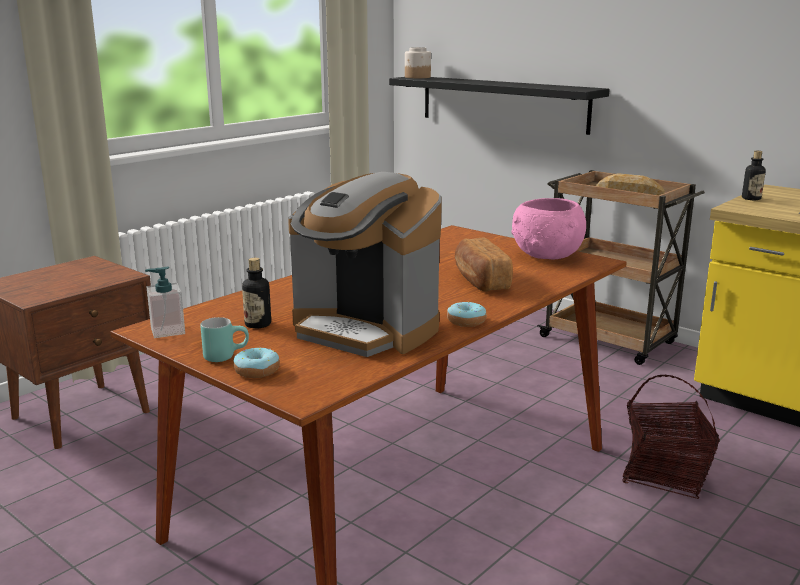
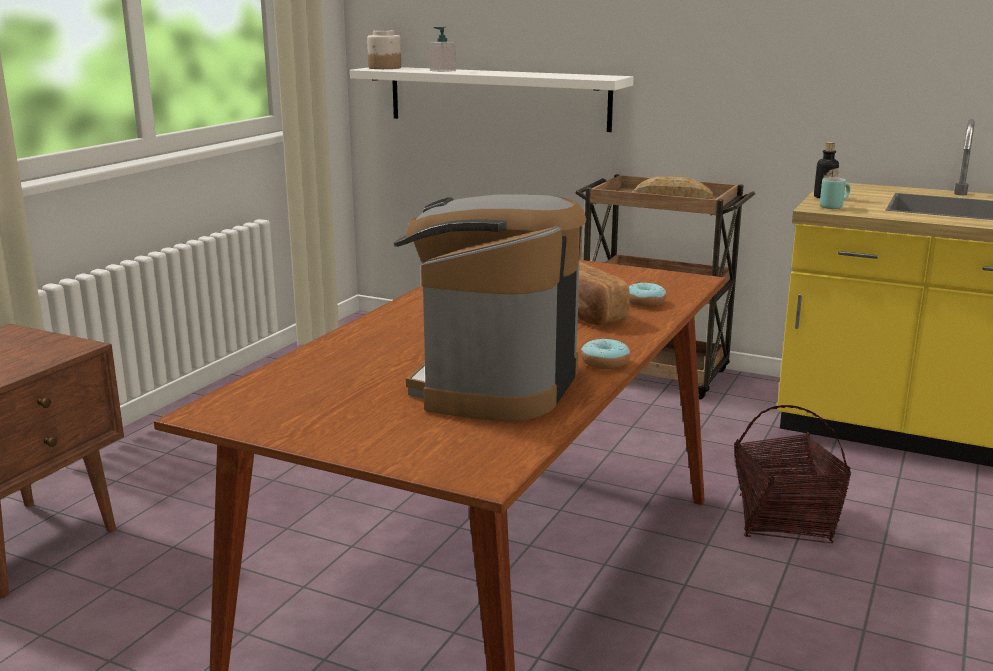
camera: 15 degrees left, 0 degrees up
(167, 331) = (235, 412): soap dispenser -> soap dispenser (442, 71)
(225, 356) = (341, 436): turquoise mug -> turquoise mug (833, 206)
(257, 371) = (398, 450): donut -> donut (645, 302)
(258, 324) = (351, 392): bottle -> none
(365, 330) = (493, 385): coffee machine -> coffee machine turned 90 degrees clockwise
(502, 103) = (497, 98): black shelf -> white shelf
(547, 256) = (635, 278): pink bowl -> none

